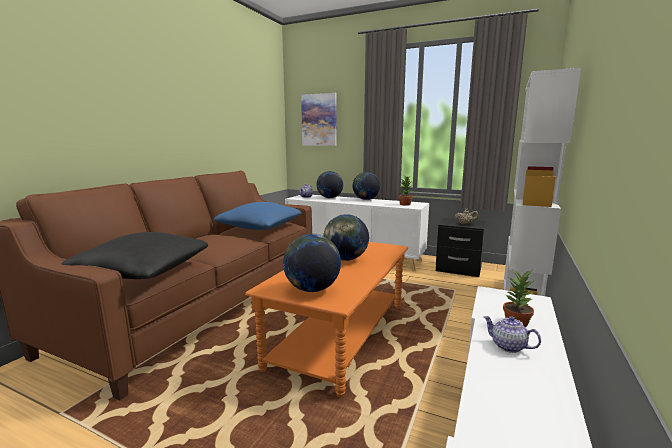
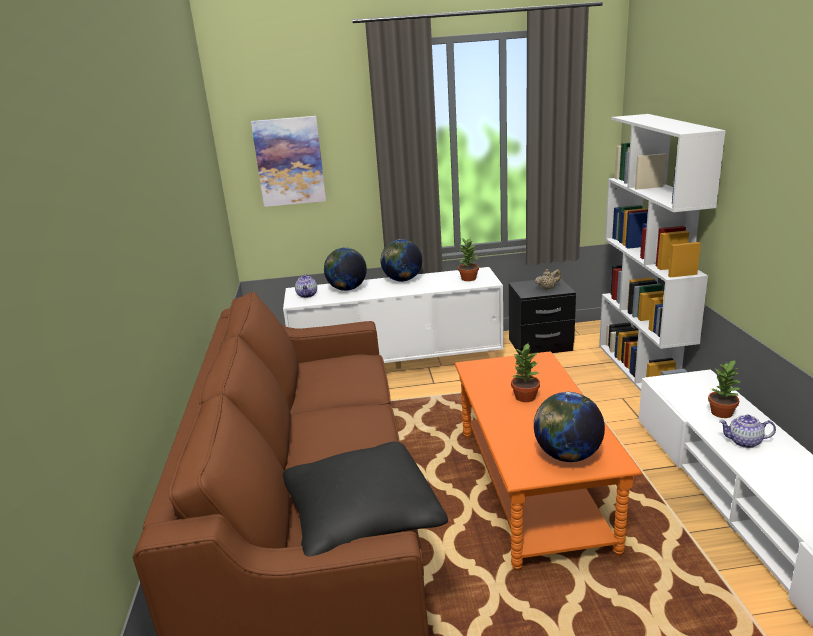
camera: 30 degrees left, 10 degrees up
(260, 227) = (342, 380): blue pillow -> none
(345, 259) = (525, 397): globe -> potted plant

